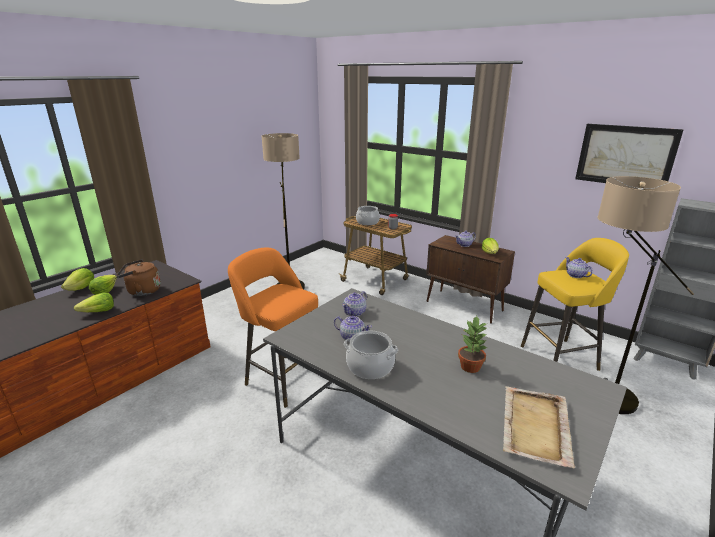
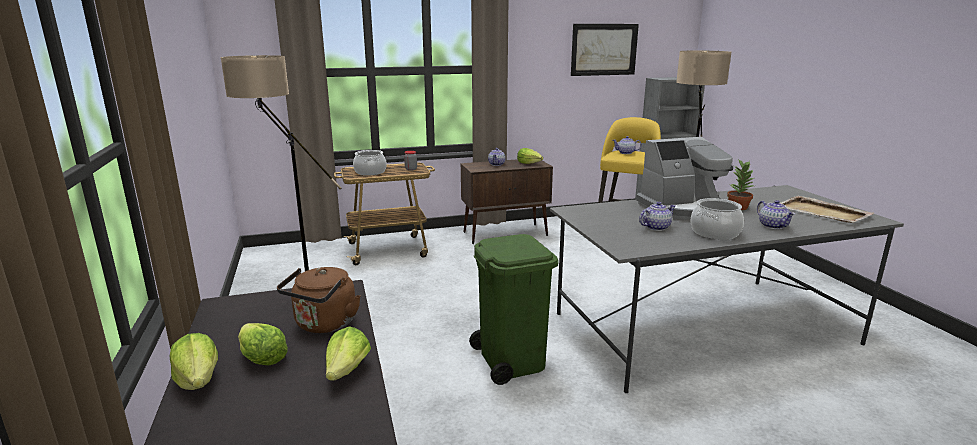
camera: 55 degrees left, 5 degrees down
(282, 378) = (511, 360): orange stool -> green trash can
(355, 312) = (606, 217): teapot -> teapot (772, 226)
(424, 339) = (683, 208): none -> coffee machine

